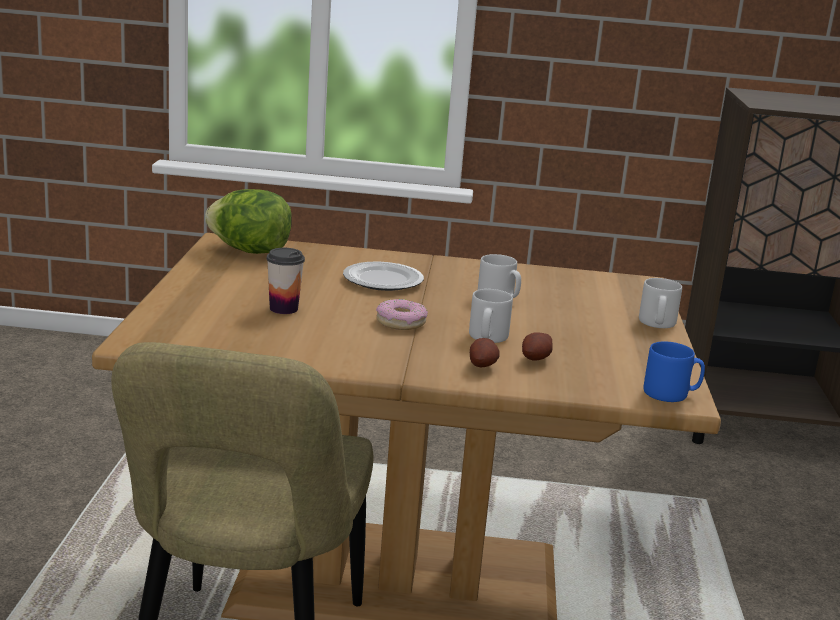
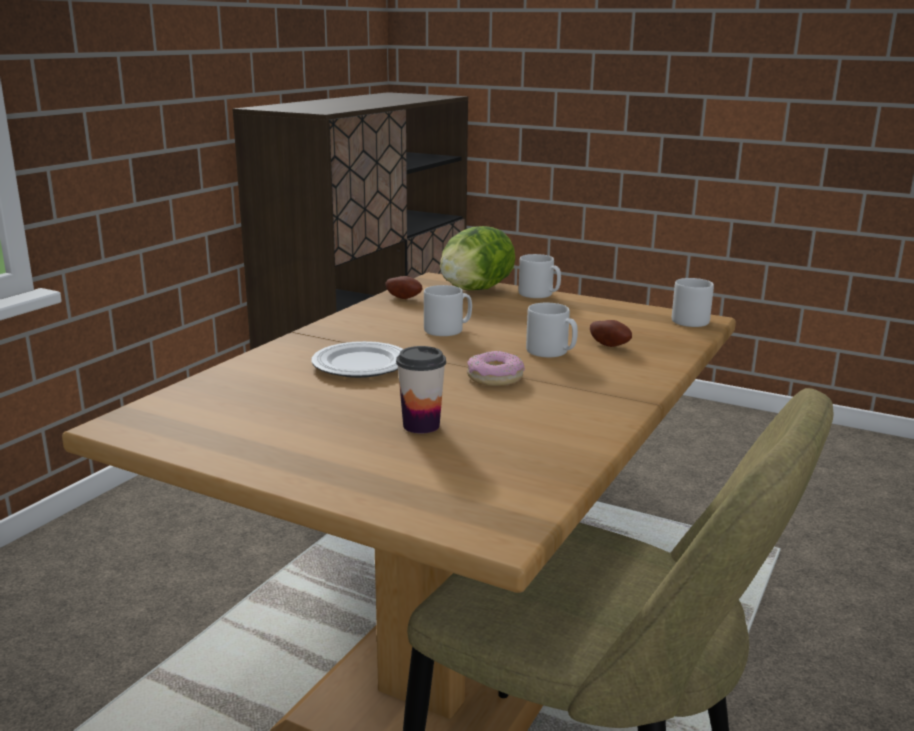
camera: 65 degrees left, 0 degrees up
(250, 251) = (185, 414): lettuce -> lettuce (475, 289)
(483, 366) = (622, 366): potato -> potato (404, 298)
(671, 394) = (691, 320): blue mug -> grey mug

